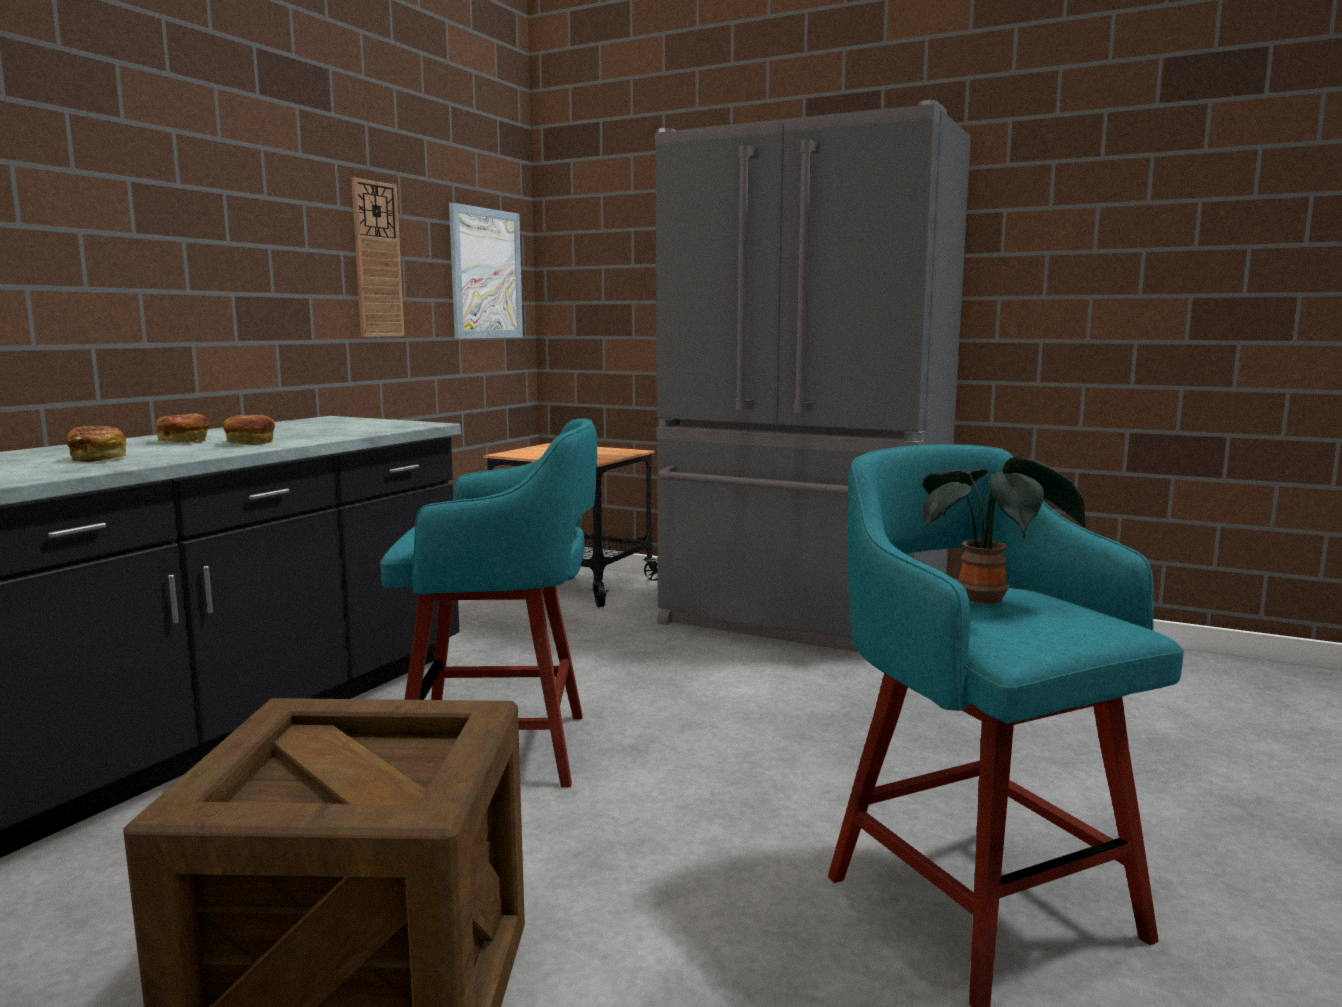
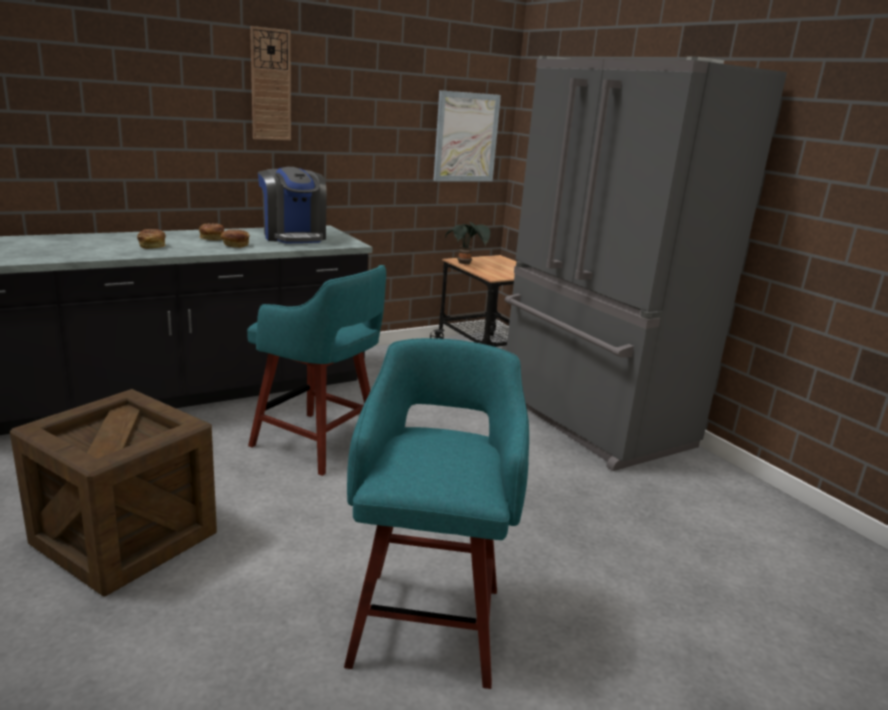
camera: 30 degrees right, 10 degrees up
(315, 427) = (293, 236): none -> coffee machine
(377, 260) = (376, 130): wall clock -> wall clock (270, 85)
(987, 600) = (436, 450): potted plant -> potted plant (465, 263)

